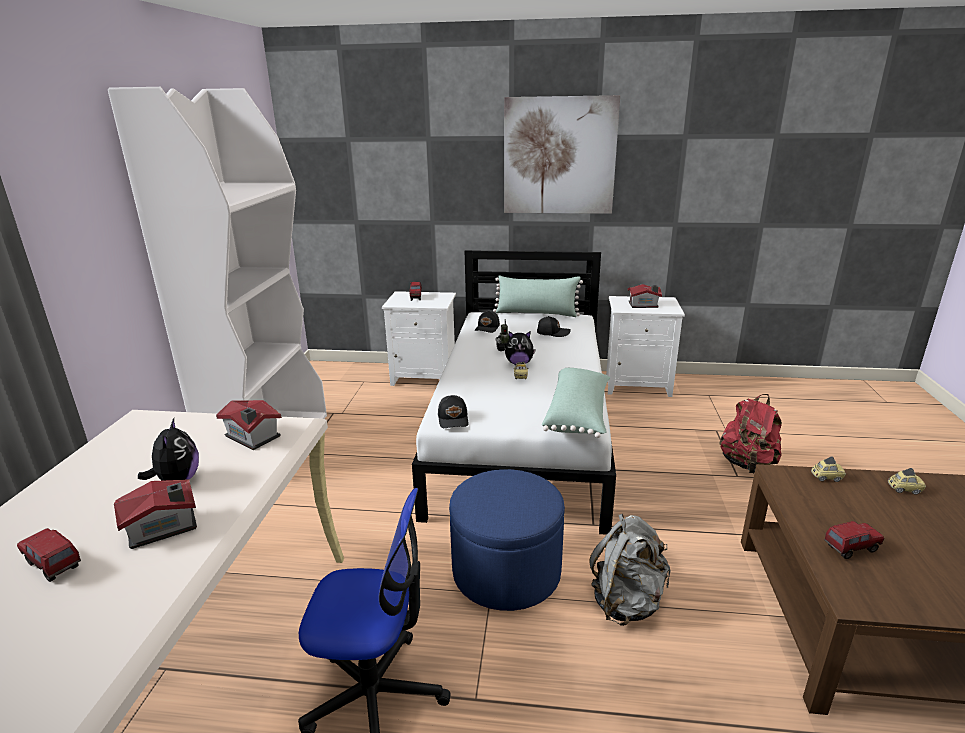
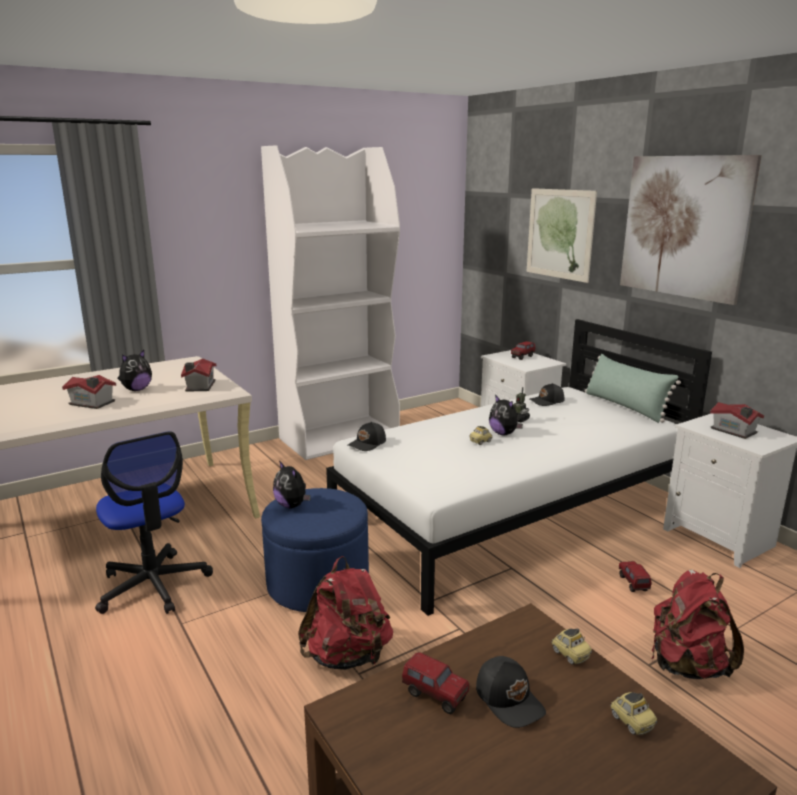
camera: 50 degrees right, 5 degrees down
(53, 566) = (45, 398): toy truck -> toy truck (633, 584)
(425, 174) = (560, 234): none -> picture
(487, 507) = (292, 505): none -> plush toy
(552, 332) = (593, 424): black cap -> black cap (509, 699)
(578, 415) = (453, 483): green pillow -> none
(627, 602) = (347, 656): grey backpack -> red backpack

